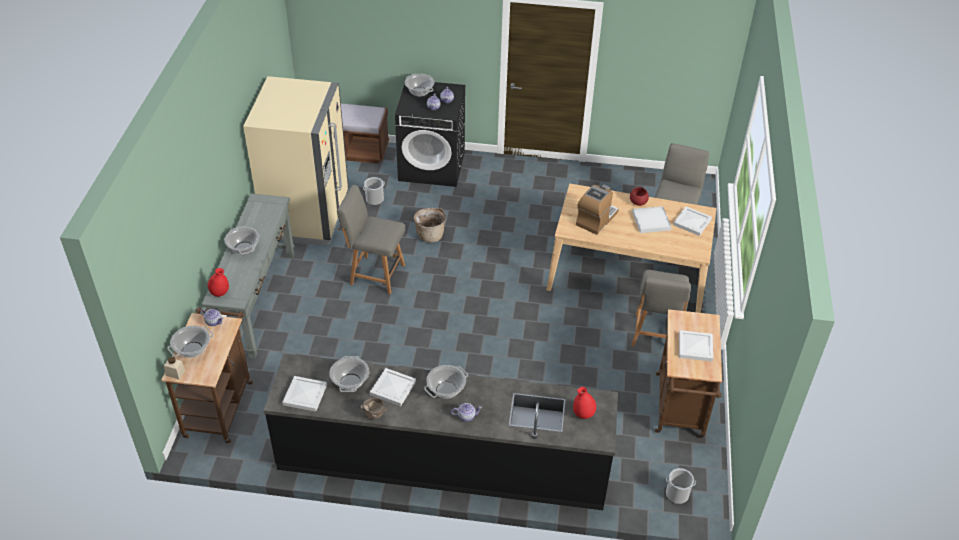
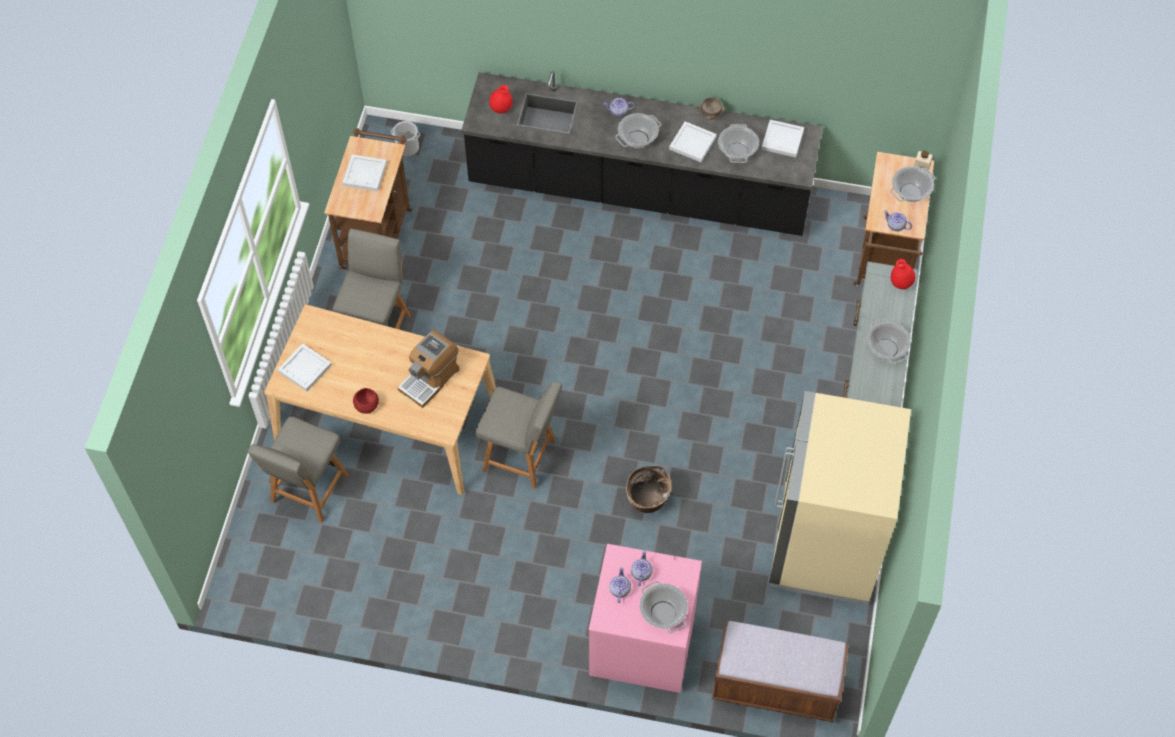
camera: 175 degrees left, 15 degrees up
(374, 199) = (728, 573): bucket -> none
(375, 274) = (721, 435): grey chair -> grey chair (522, 457)
(432, 166) = (641, 644): black washing machine -> pink washing machine
(651, 221) = (358, 372): white tray -> none

